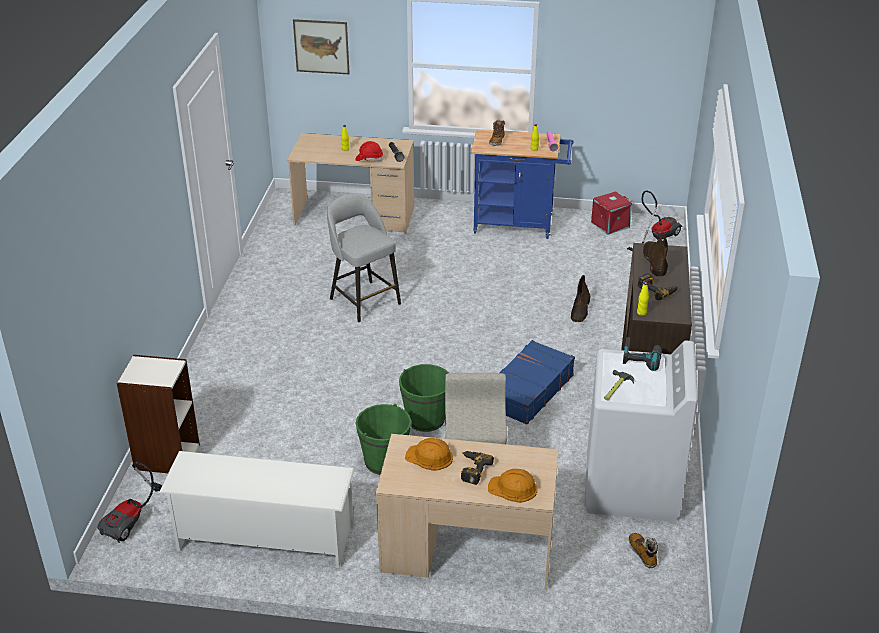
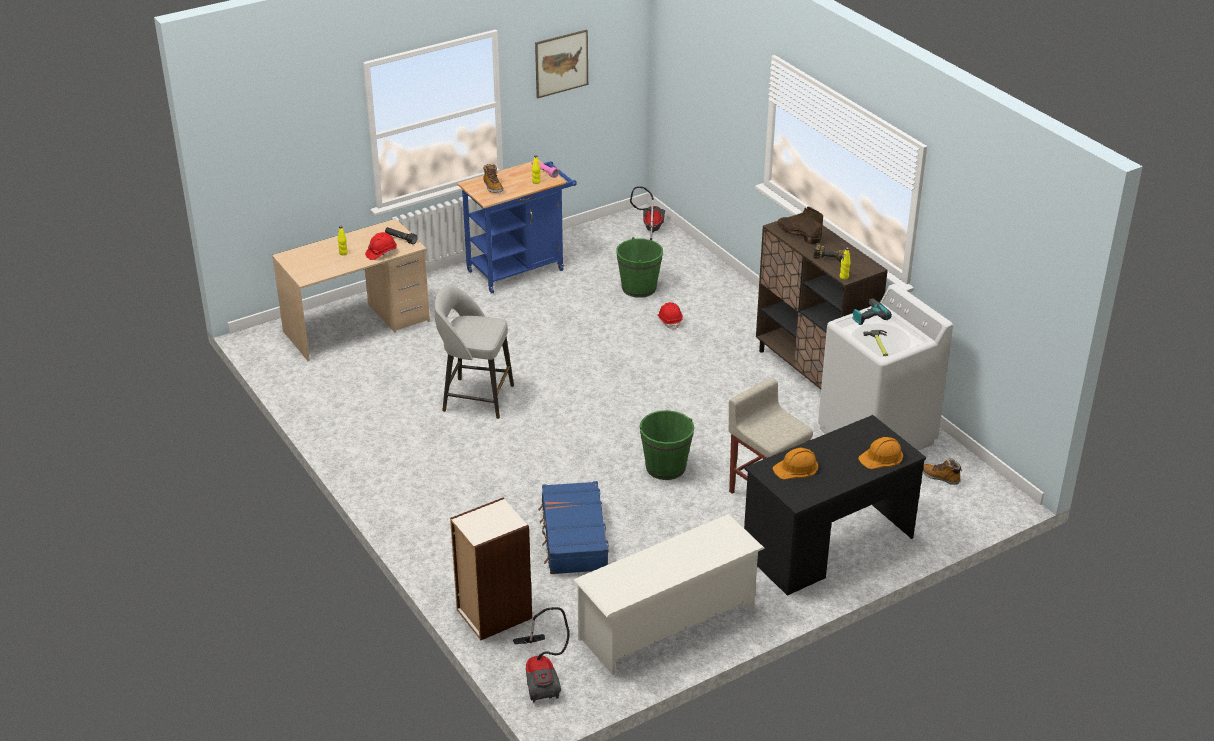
camera: 40 degrees left, 0 degrees up
(321, 46) = (275, 148): picture -> picture (561, 63)
(385, 461) = (679, 516): green bucket -> green bucket (639, 288)
(467, 552) = (827, 545): beige desk -> black desk
(471, 469) = (836, 460): power drill -> none
(528, 391) = (713, 404): blue suitcase -> blue suitcase (573, 538)
(580, 311) = (669, 321): brown boot -> red hard hat
(610, 224) = (598, 235): red storage box -> none

